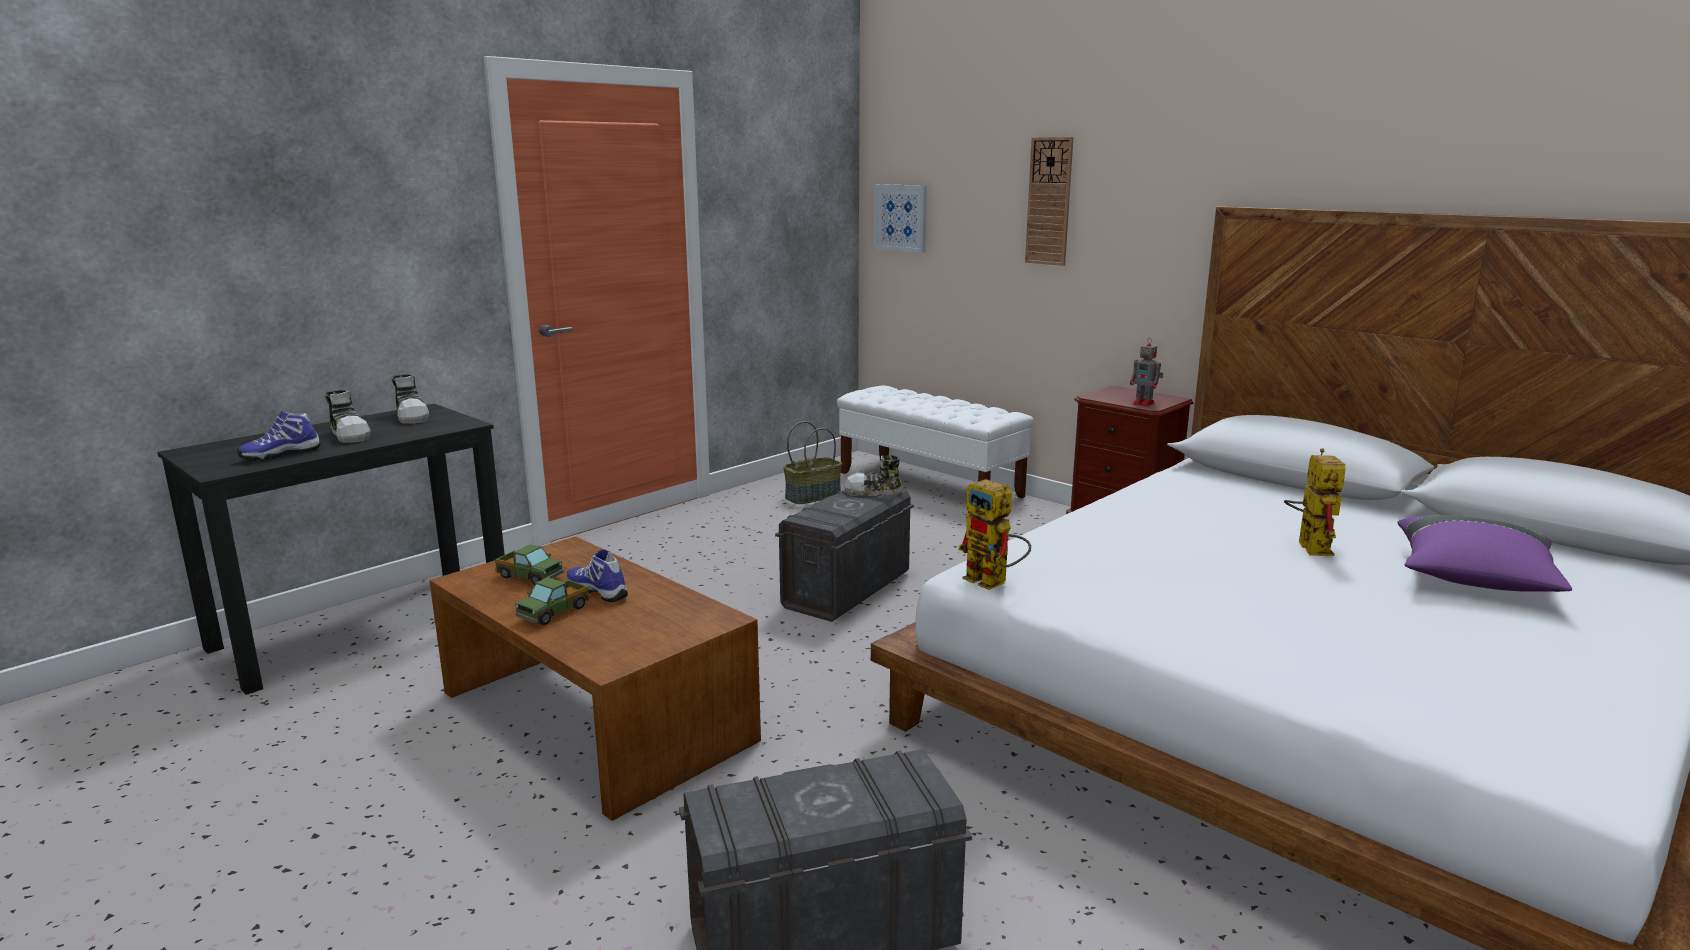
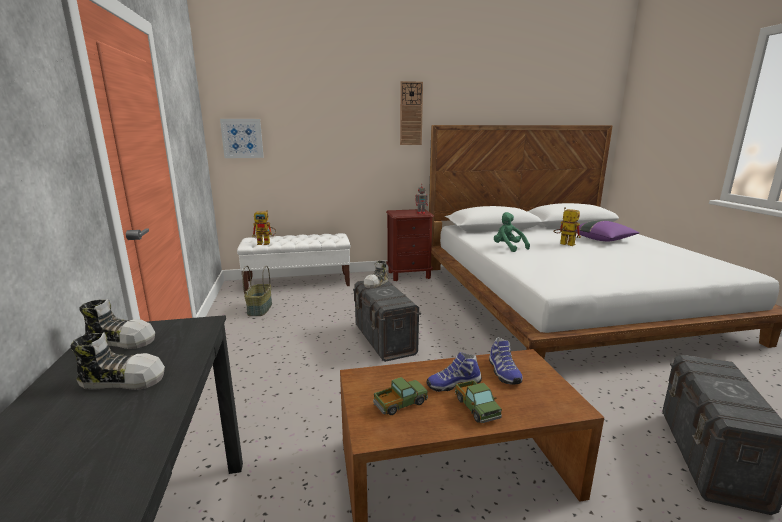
camera: 55 degrees left, 0 degrees up
(280, 454) = (118, 435): shoe -> shoe (503, 372)
(994, 582) = (566, 287): toy robot -> toy robot (266, 243)
(1049, 201) = (342, 125): wall clock -> wall clock (411, 113)
(1157, 510) = (508, 248): none -> green plush toy

